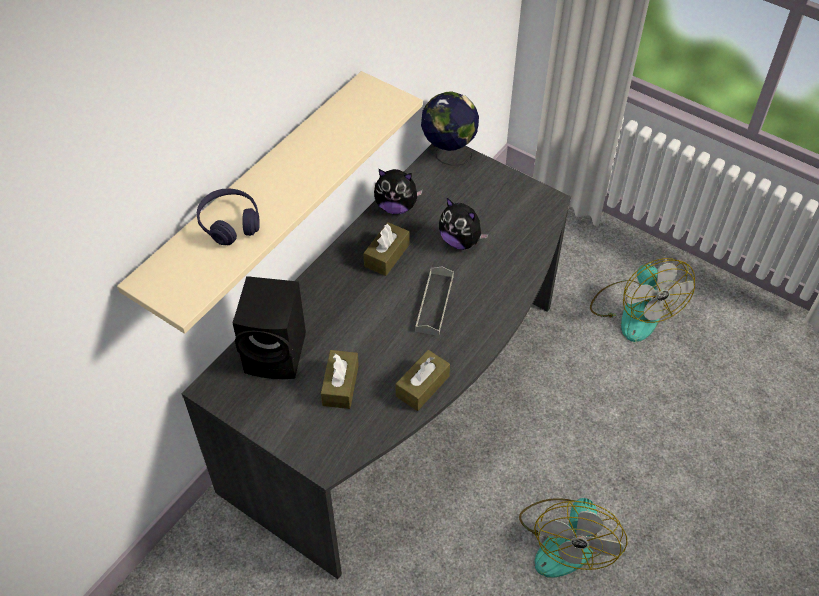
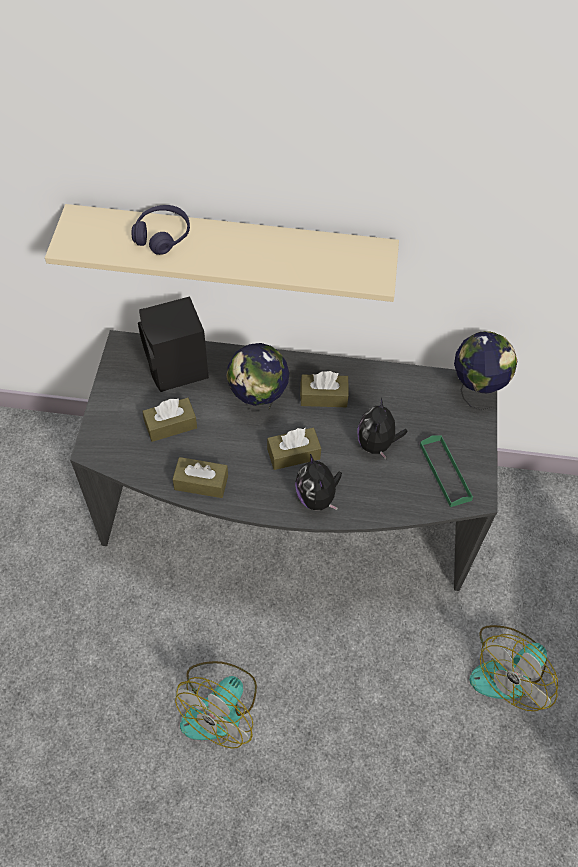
camera: 60 degrees right, 5 degrees up
(360, 305) = (258, 402): none -> globe
(396, 207) = (383, 379): plush toy -> plush toy (317, 497)
(434, 303) = (293, 454): grey tray -> brown tissue box
(516, 210) = (445, 472): none -> green tray
(565, 539) = (220, 706): fan -> fan turned 45 degrees counterclockwise

